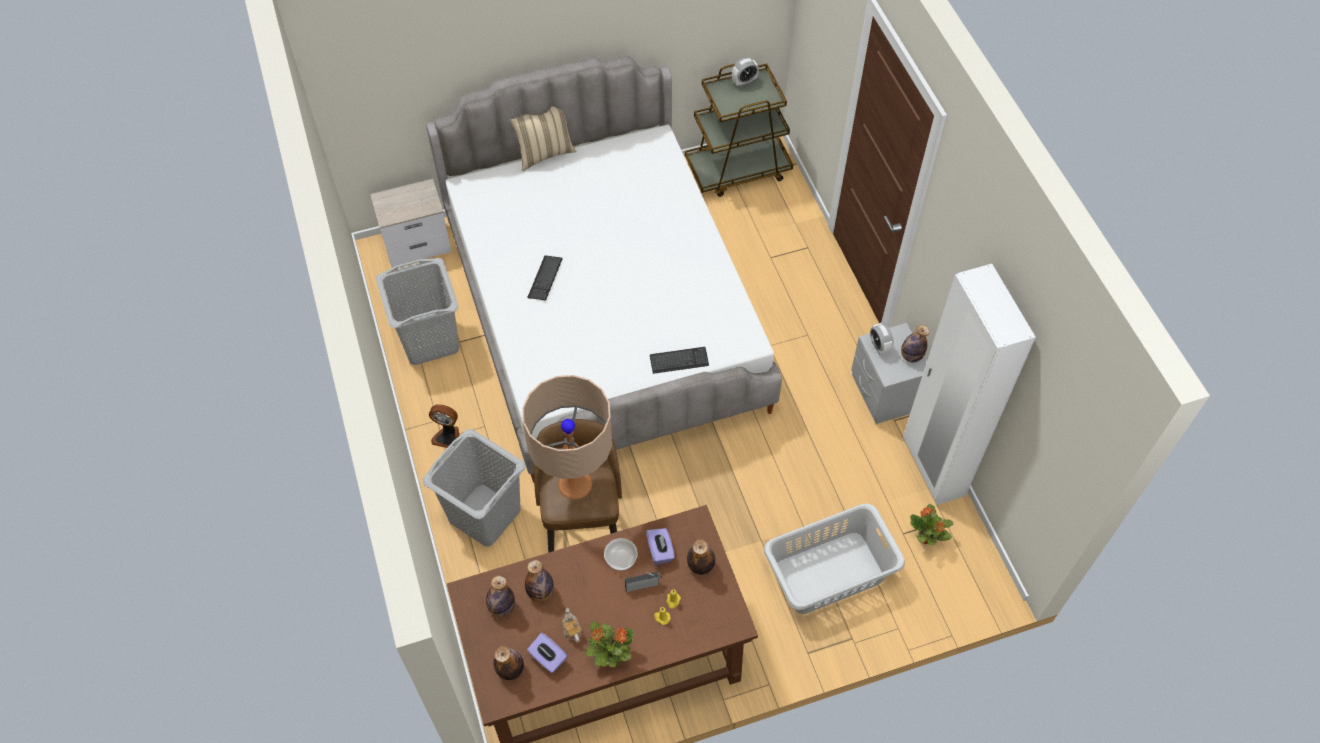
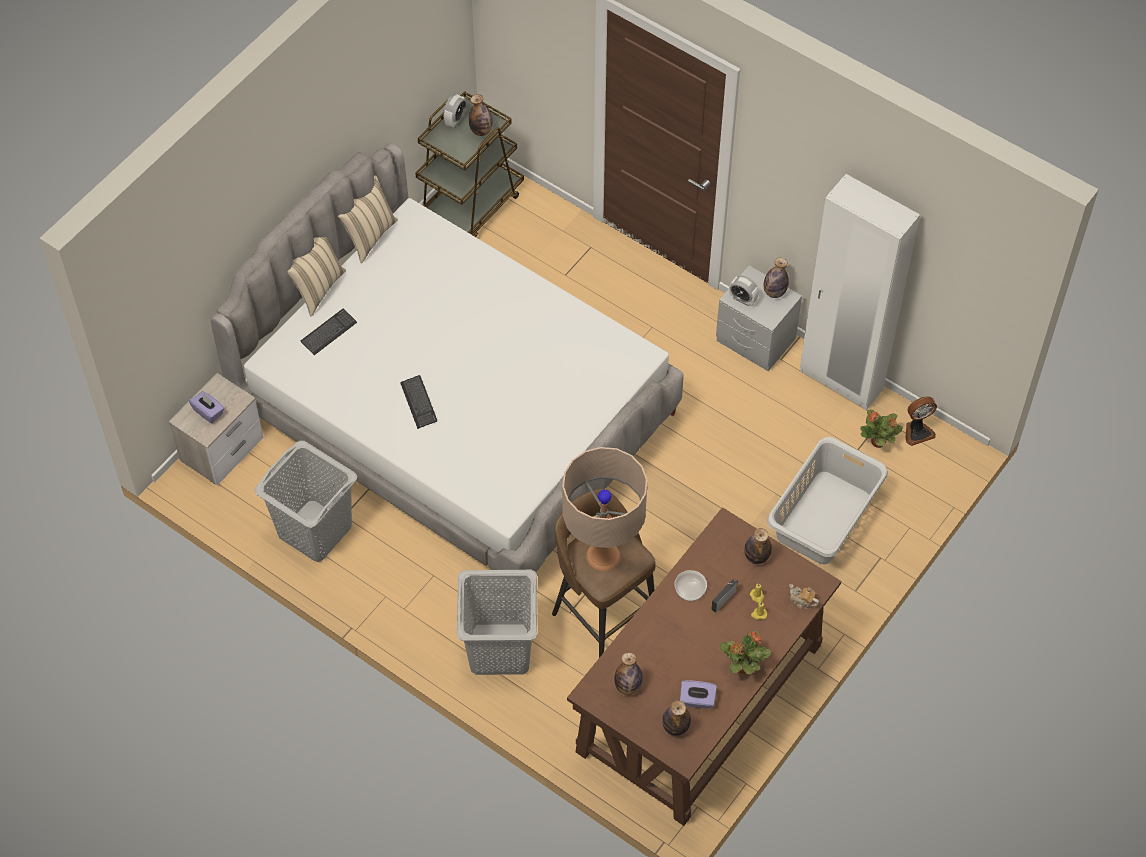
camera: 35 degrees left, 0 degrees up
(448, 436) = (408, 604): fan -> fan (917, 431)
(540, 592) = (649, 656): bottle -> bottle (481, 130)
(572, 630) = (697, 668): teapot -> teapot (802, 601)
(614, 136) = (369, 236): none -> beige pillow
(660, 551) = (716, 565): purple tissue box -> purple tissue box (208, 412)
(679, 361) = (596, 406): keyboard -> keyboard (328, 332)

